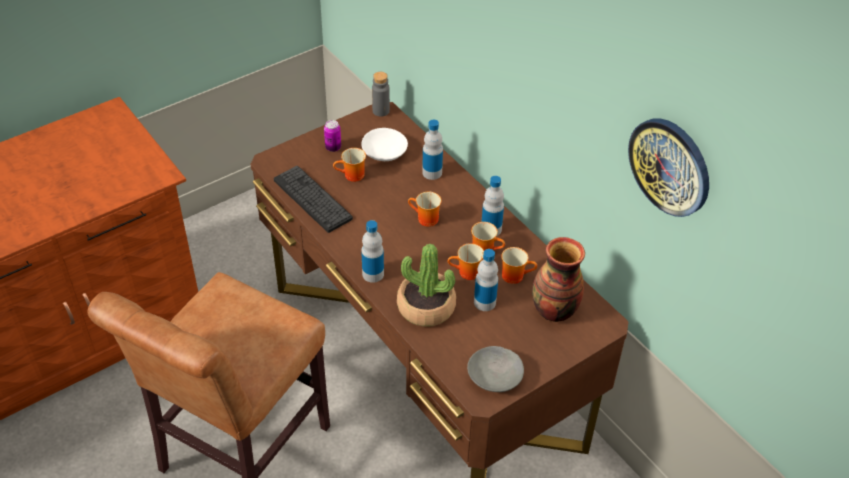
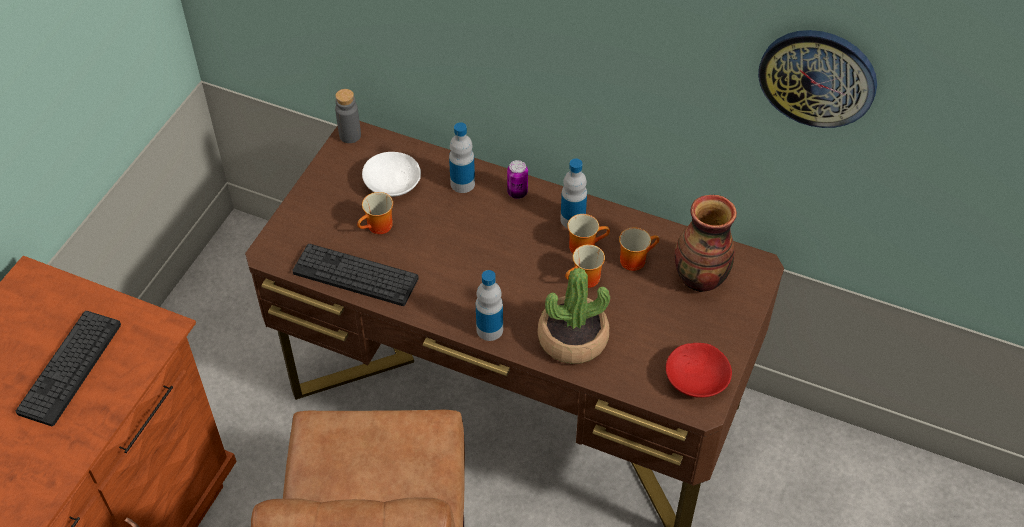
camera: 30 degrees left, 5 degrees up
(91, 172) = (70, 368): none -> keyboard
(333, 147) = (330, 203): can -> can (517, 192)
(425, 220) = (496, 241): mug -> none
(484, 302) = (627, 304): bottle -> none
(495, 376) = (697, 377): grey bowl -> red bowl

